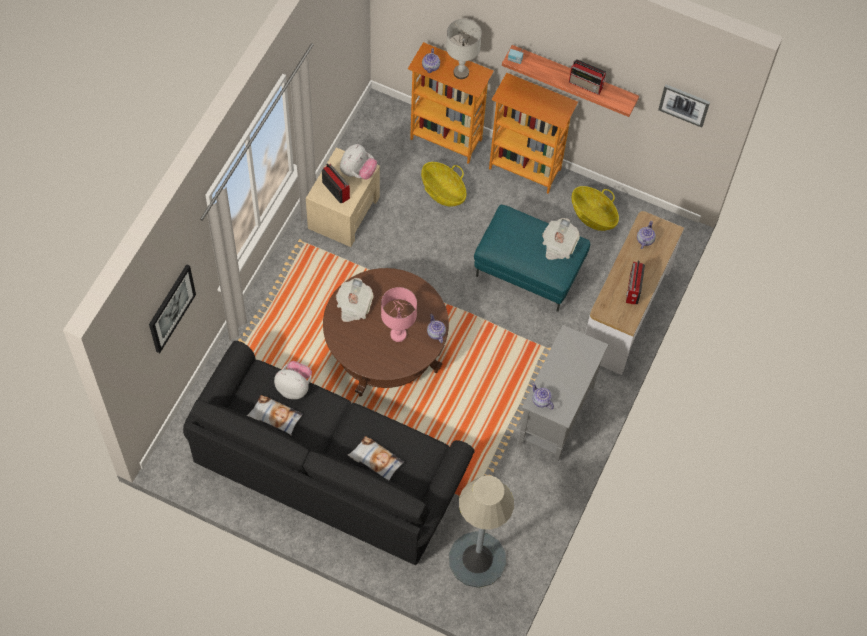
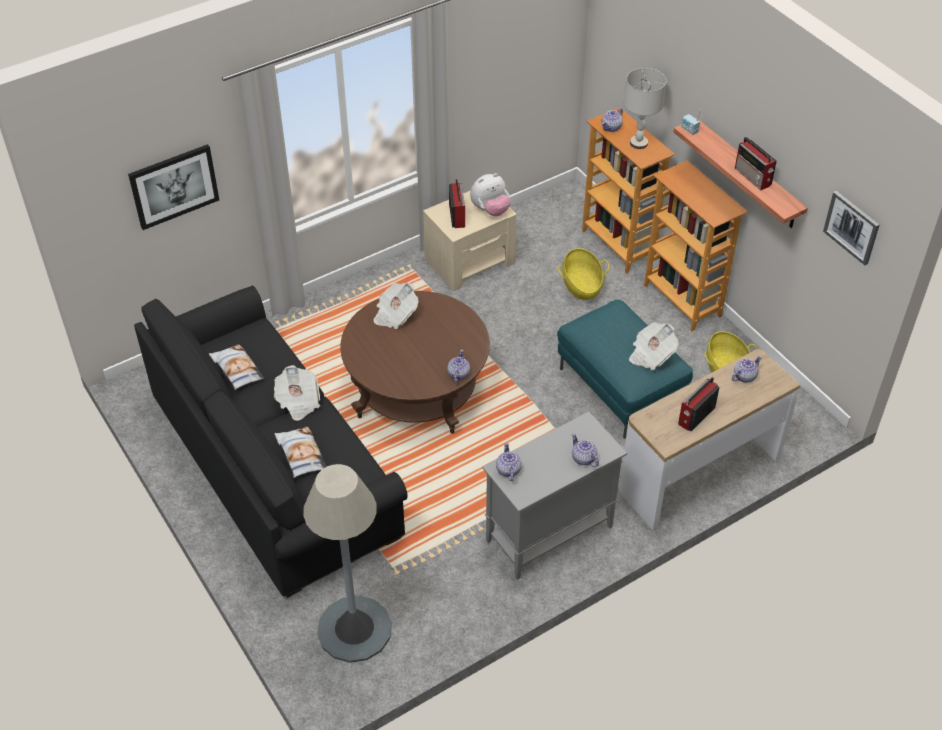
camera: 35 degrees right, 15 degrees down
(294, 387) = (278, 354): plush toy -> none
(340, 419) = (298, 402): none -> newspaper
(398, 334) = (419, 358): pink table lamp -> none
(584, 364) = (583, 459): none -> teapot

